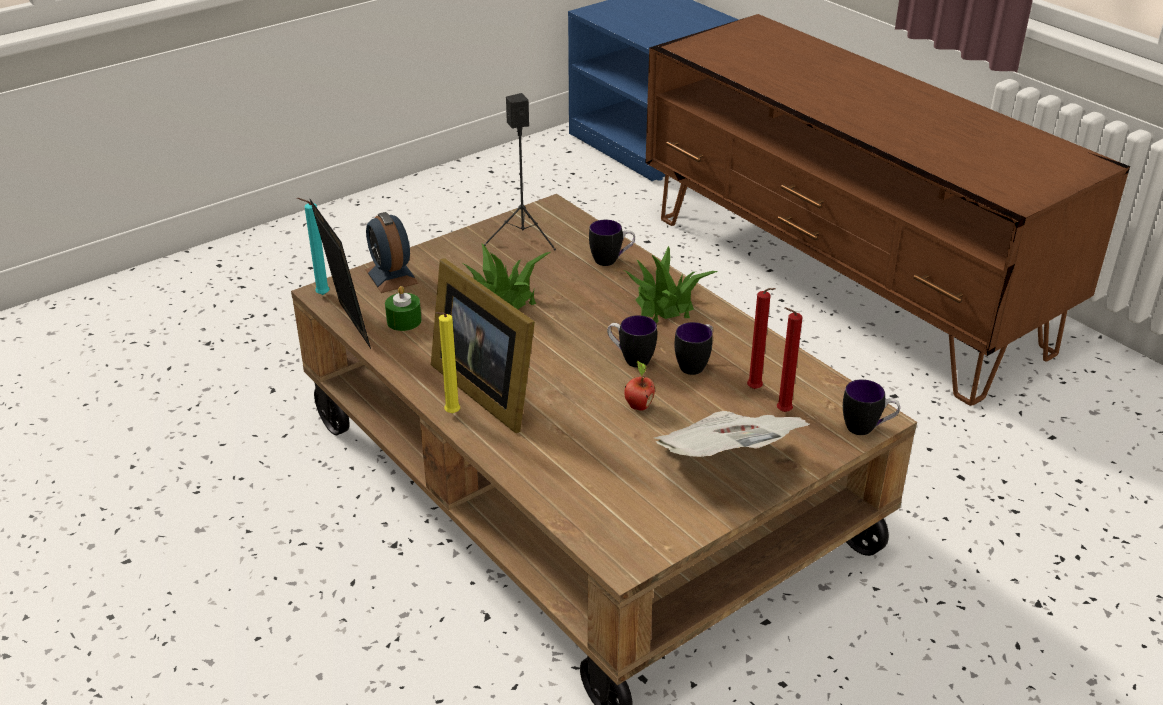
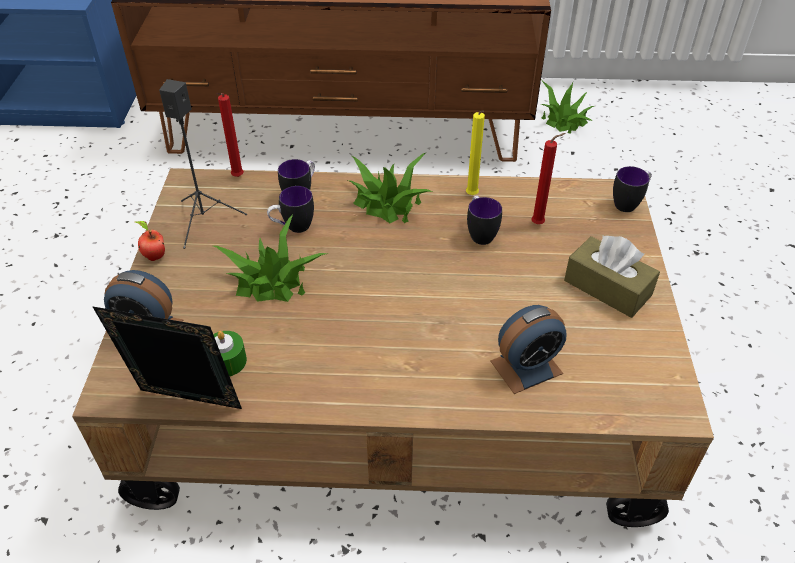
camera: 50 degrees left, 10 degrees up
(320, 295) = (111, 397): turquoise candle -> none
(450, 414) = (397, 408): yellow candle -> yellow candle (472, 196)
(486, 388) = (384, 364): picture frame -> none
(570, 457) = (526, 367): none -> alarm clock
(630, 359) = (437, 261): mug -> mug (292, 228)
(638, 406) = (499, 291): apple -> apple (154, 256)
(726, 462) = (607, 288): newspaper -> brown tissue box
(781, 412) = (575, 228): red candle -> red candle (236, 178)
(1096, 404) = (563, 120): none -> potted plant

